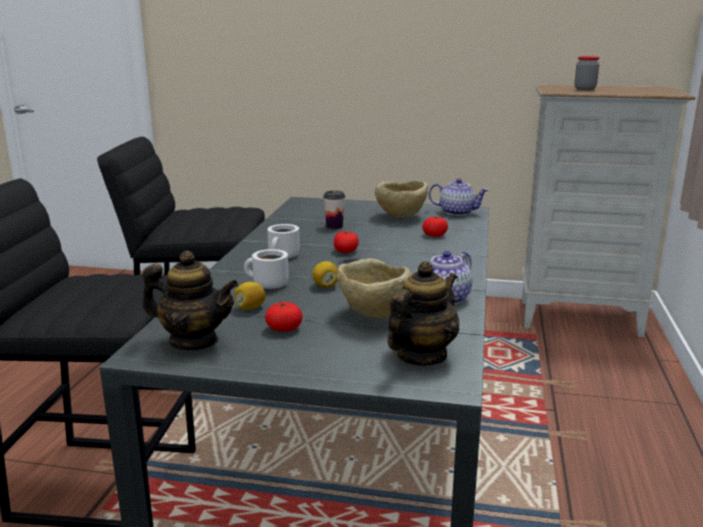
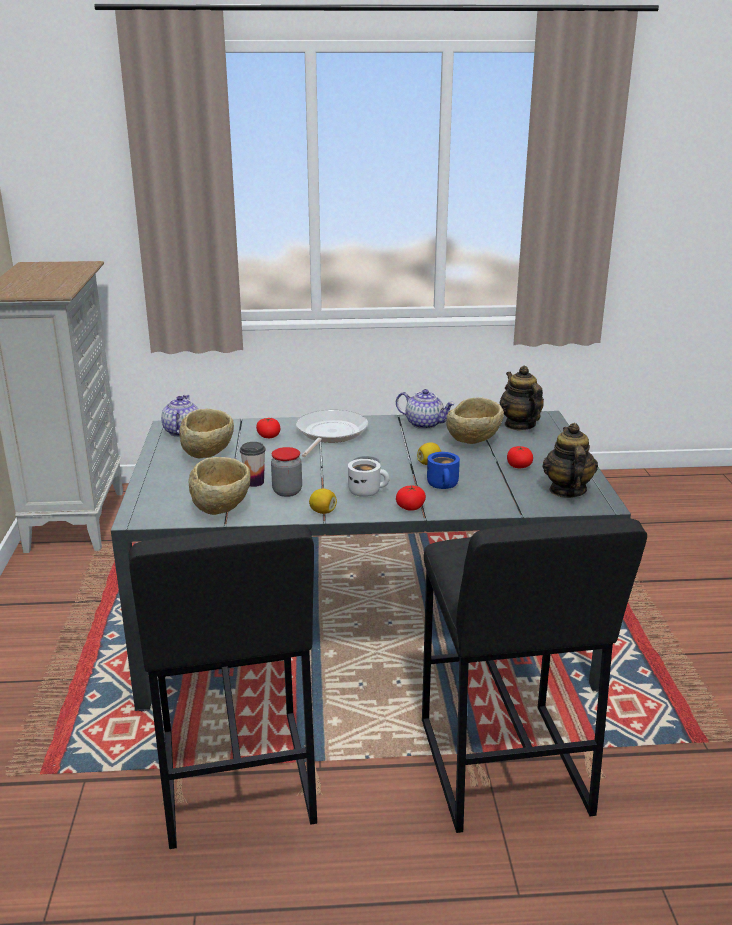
camera: 105 degrees left, 5 degrees up
(250, 308) = (495, 483): lemon -> lemon (323, 511)
(267, 285) = (444, 485): white mug -> blue mug
(294, 217) = (222, 509): none -> beige bowl
(346, 251) = (336, 467): tomato -> tomato (410, 507)
(421, 356) = (519, 425): teapot -> teapot turned 45 degrees clockwise
(431, 255) = (329, 434): none -> frying pan
(585, 89) = (41, 283): jar -> jar (287, 491)

